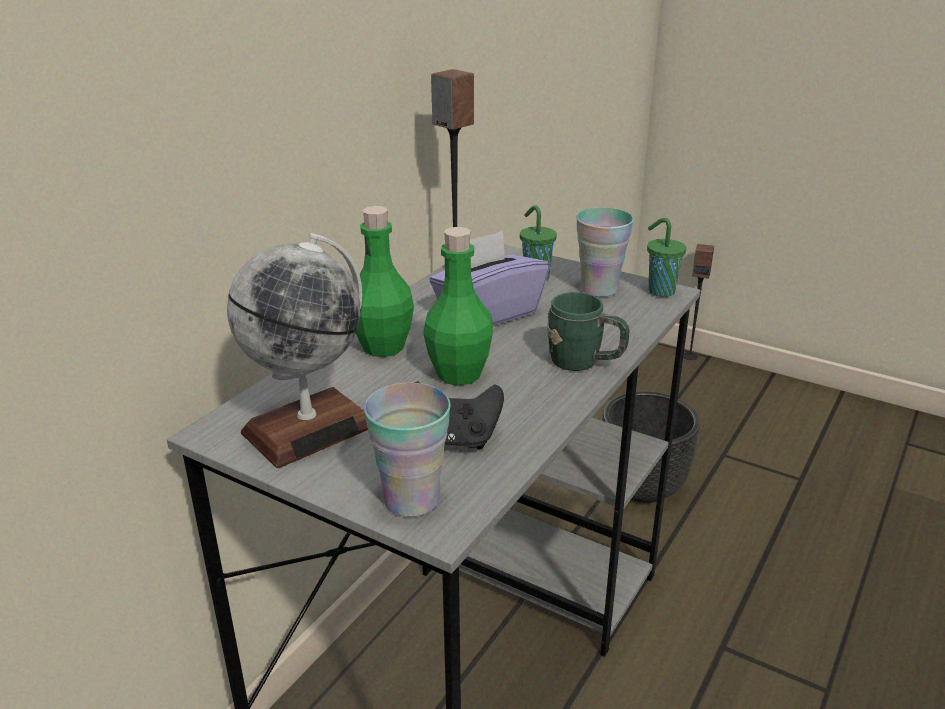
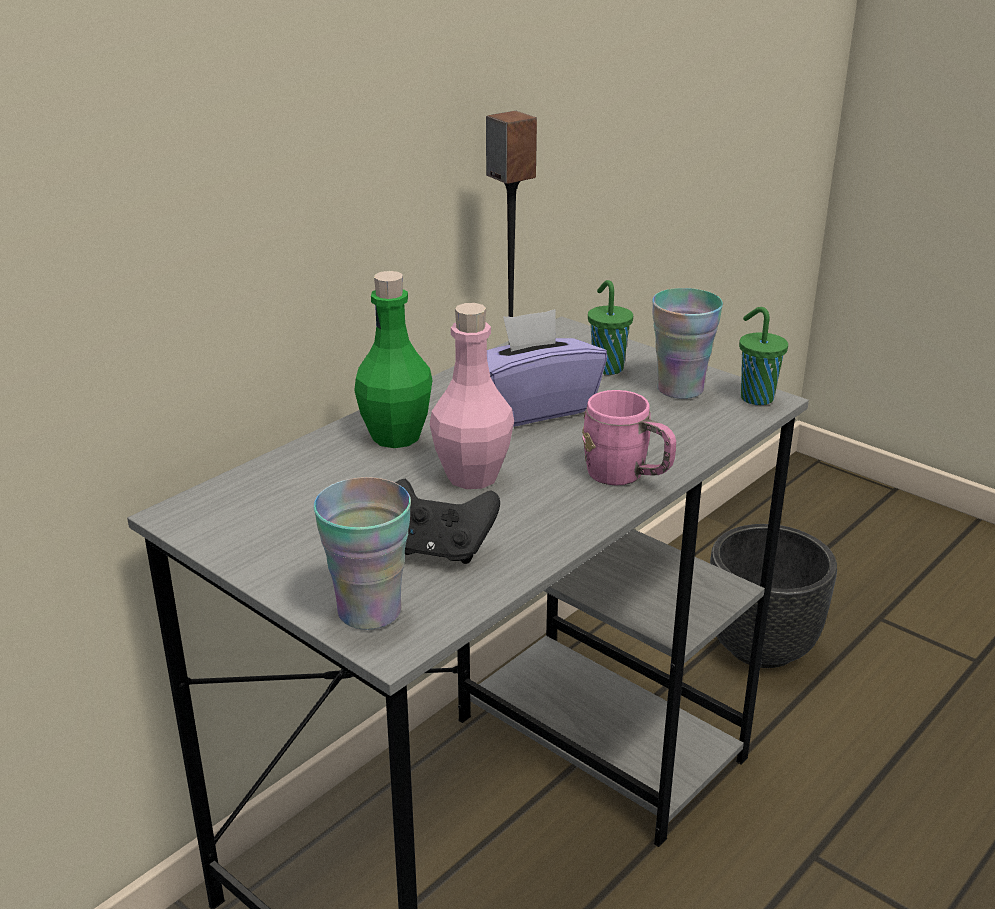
camera: 10 degrees right, 0 degrees up
(309, 428) = (283, 521): globe -> none
(459, 374) = (472, 476): green bottle -> pink bottle
(584, 363) = (626, 477): green mug -> pink mug
(690, 356) = (868, 486): speaker -> none

